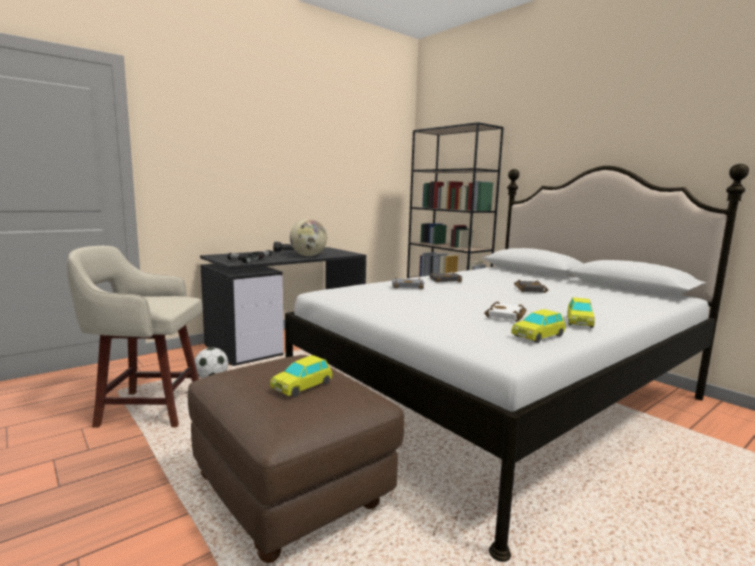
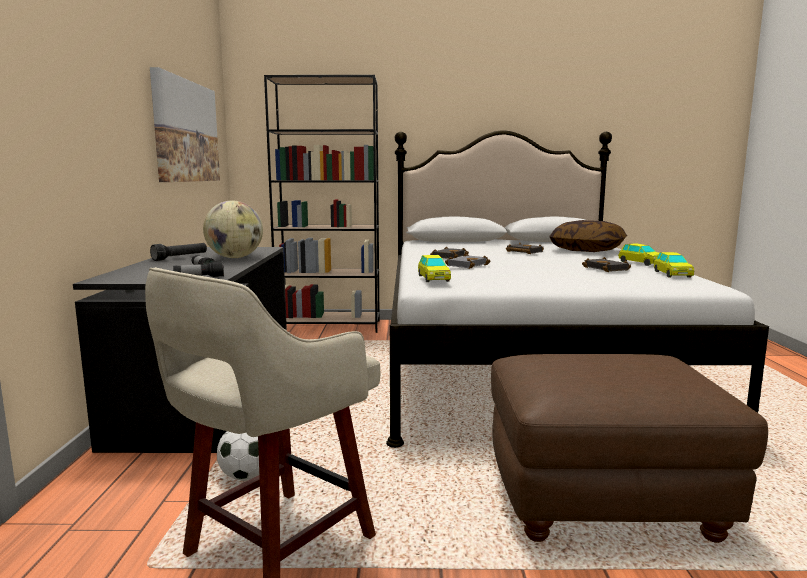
camera: 50 degrees left, 0 degrees up
(302, 386) = (637, 366): toy car -> toy car (433, 278)
(347, 173) = (185, 131): none -> picture
(507, 316) = (607, 269): white book -> black book
(607, 302) = (587, 250): none -> pillow

